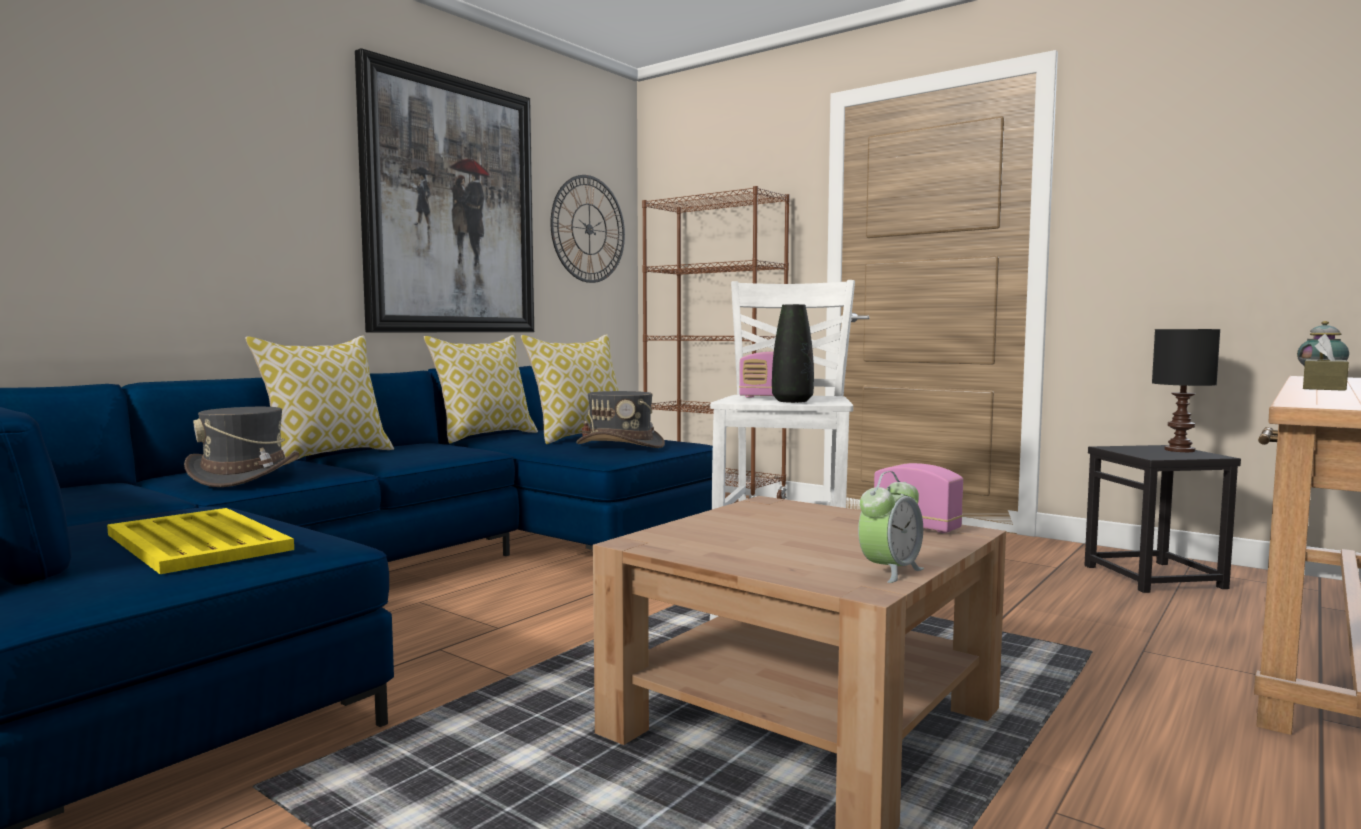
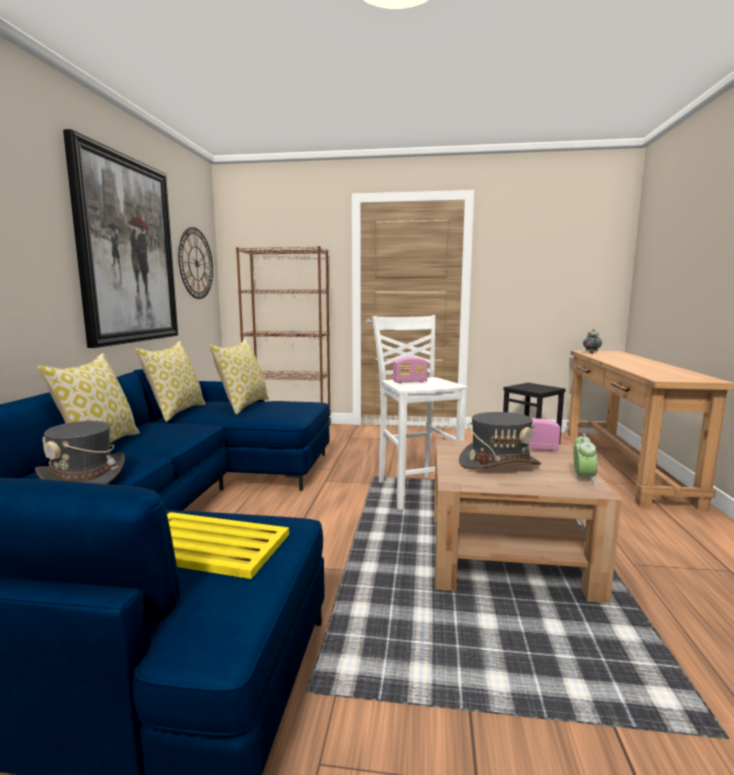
camera: 30 degrees left, 5 degrees up
(620, 445) = (284, 410): grey hat -> grey hat (499, 463)
(792, 401) = (433, 385): black vase -> none
(1178, 450) = (538, 385): black table lamp -> none
(1324, 388) = (618, 362): brown tissue box -> none

